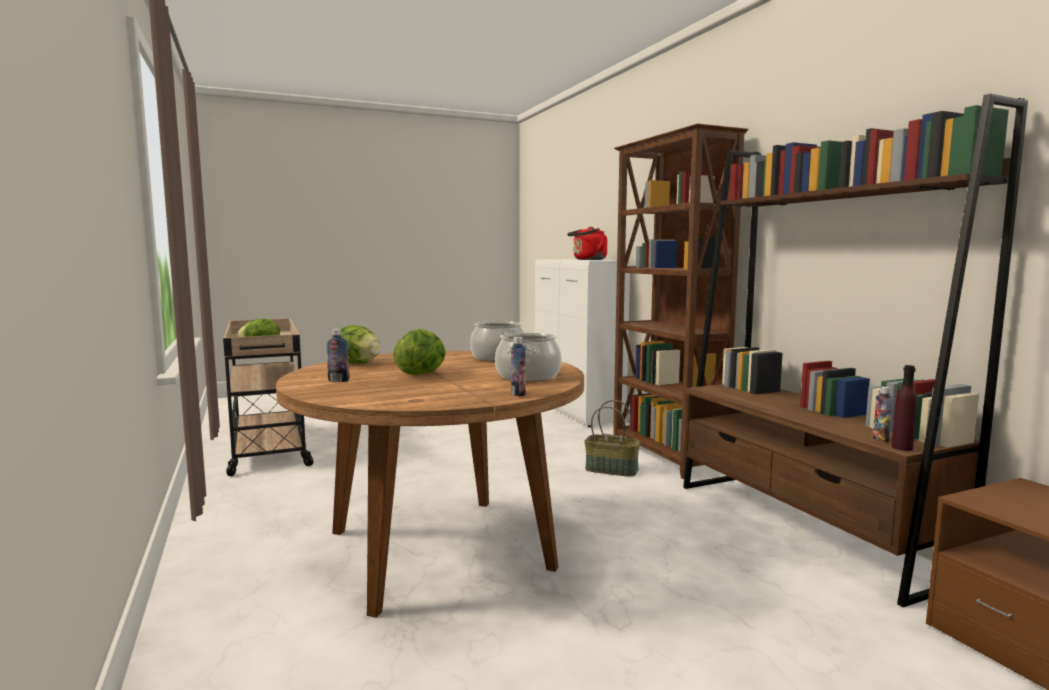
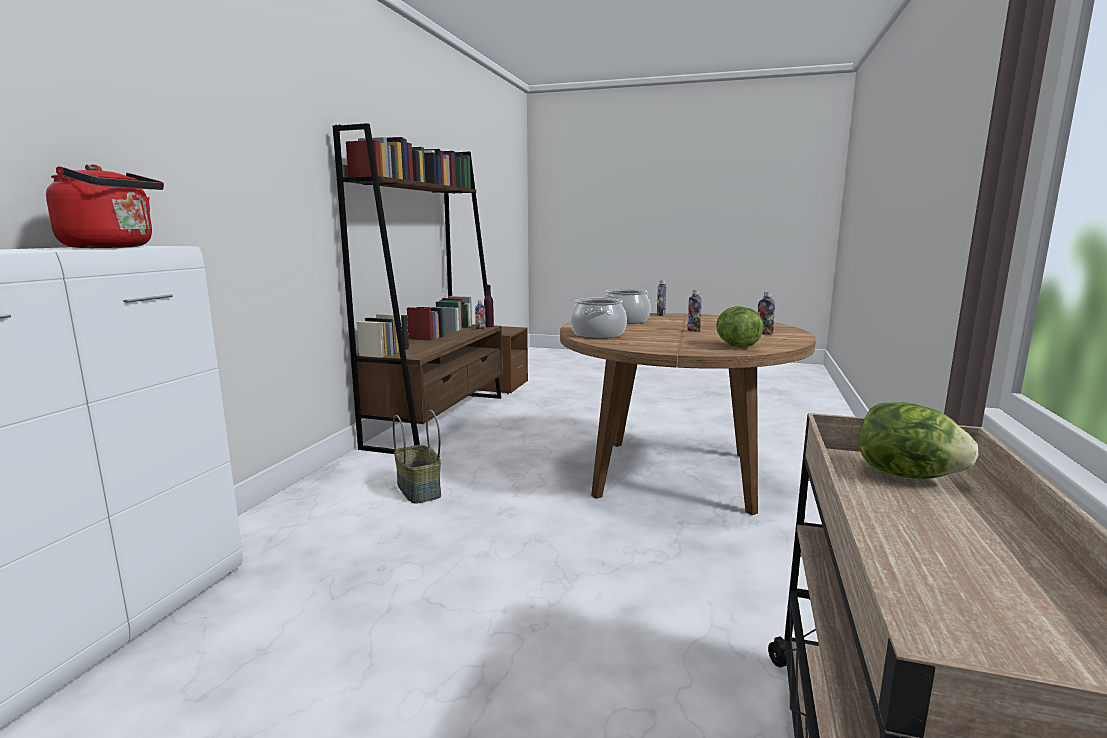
camera: 140 degrees left, 5 degrees up
(422, 374) = (693, 330): lettuce -> bottle
(665, 456) = (333, 485): brown bookcase -> none

